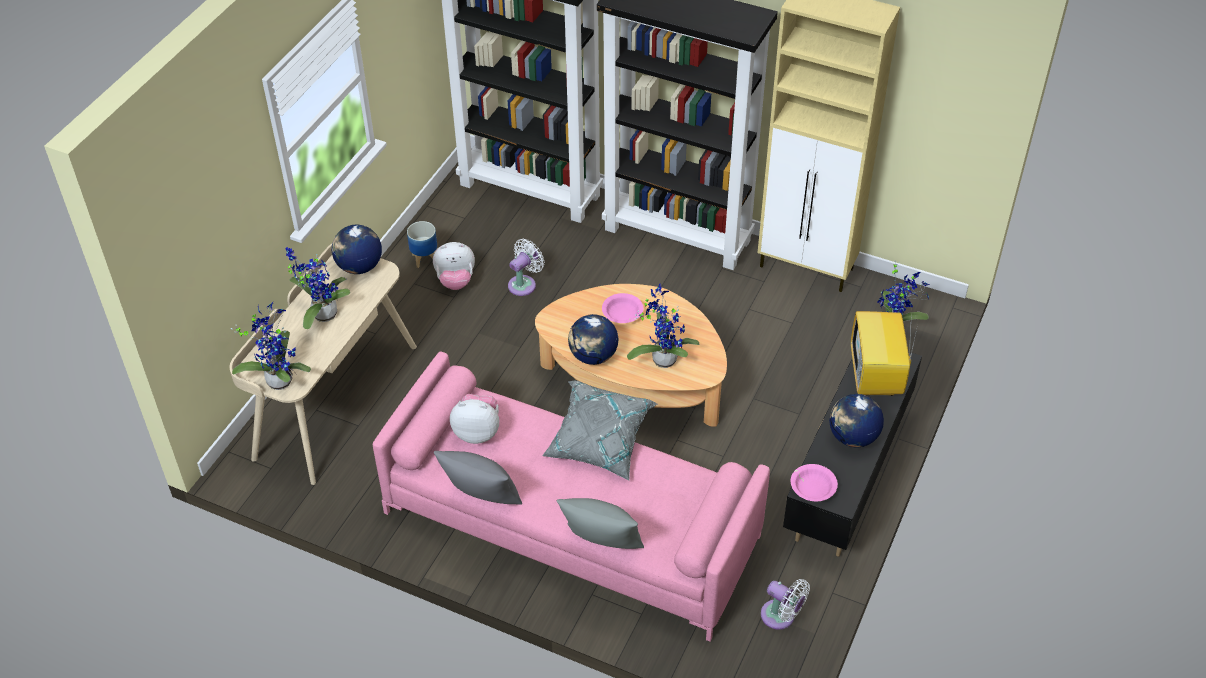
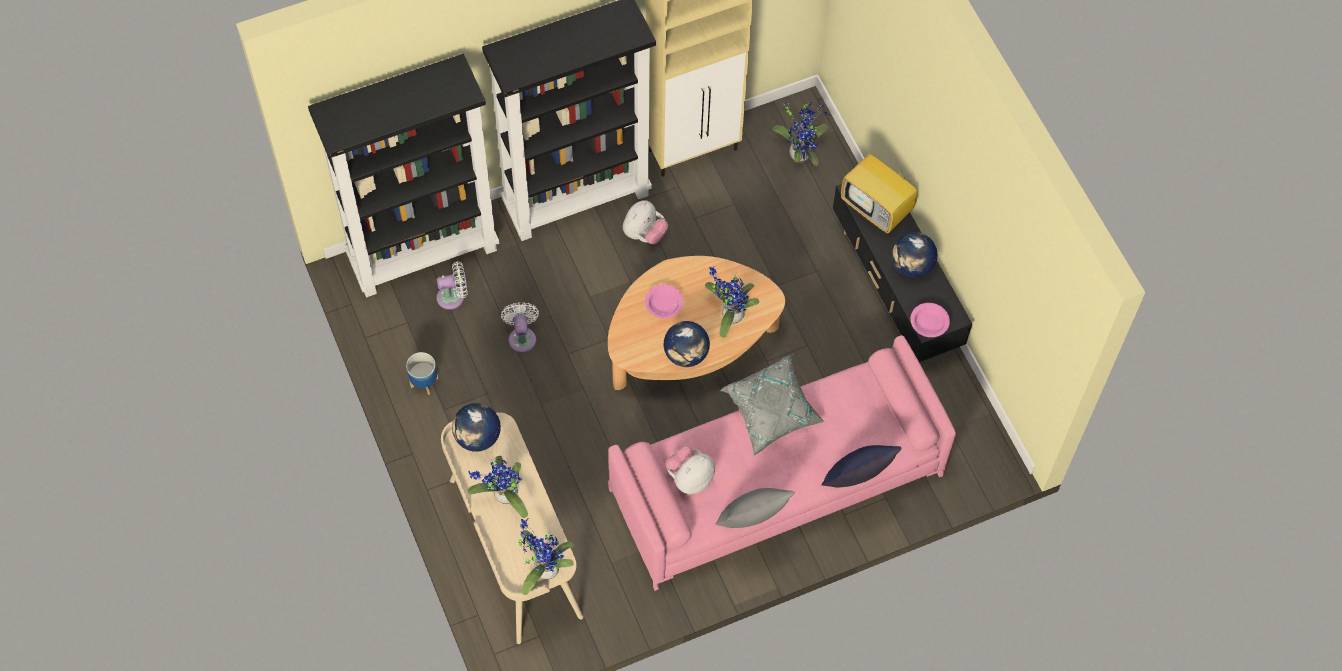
camera: 50 degrees left, 15 degrees up
(455, 281) = (471, 379): plush toy -> plush toy (644, 234)
(602, 546) = (857, 479): grey pillow -> blue pillow
(781, 617) = (961, 421): white fan -> white fan (453, 297)

